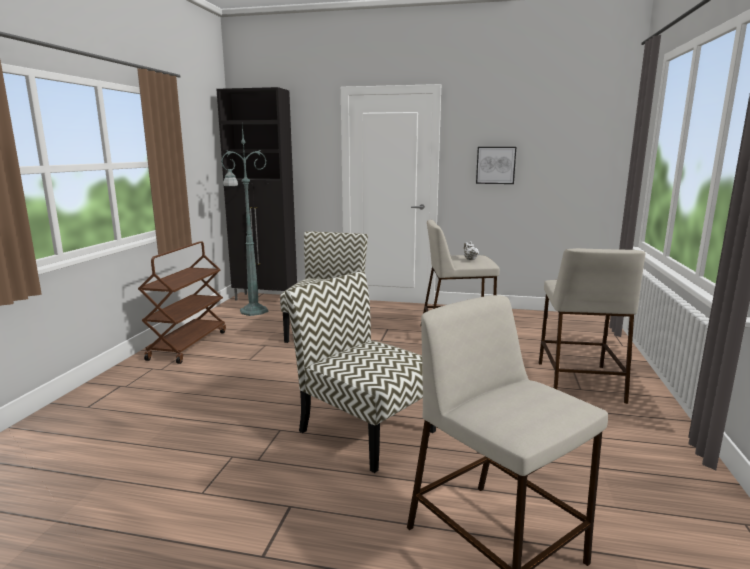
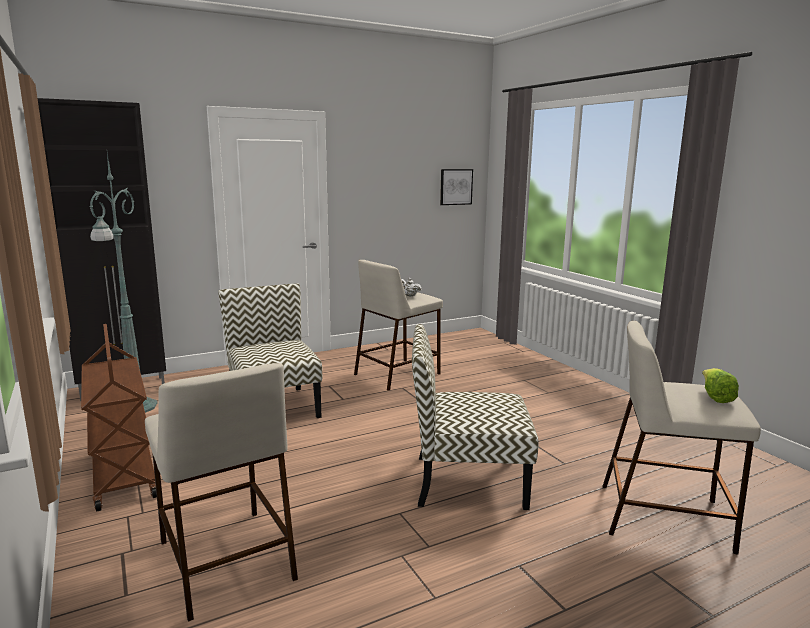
camera: 40 degrees left, 0 degrees up
(495, 165) = (382, 197): picture -> picture (455, 187)
(538, 409) = (715, 397): none -> lettuce
(578, 381) = (538, 386): beige stool -> beige stool (225, 559)

